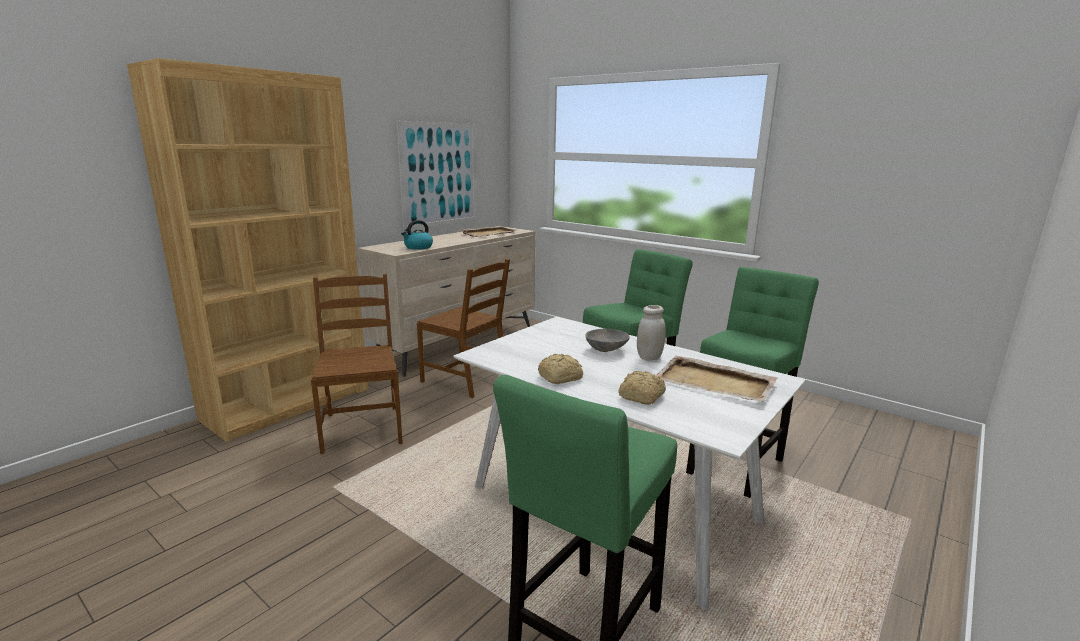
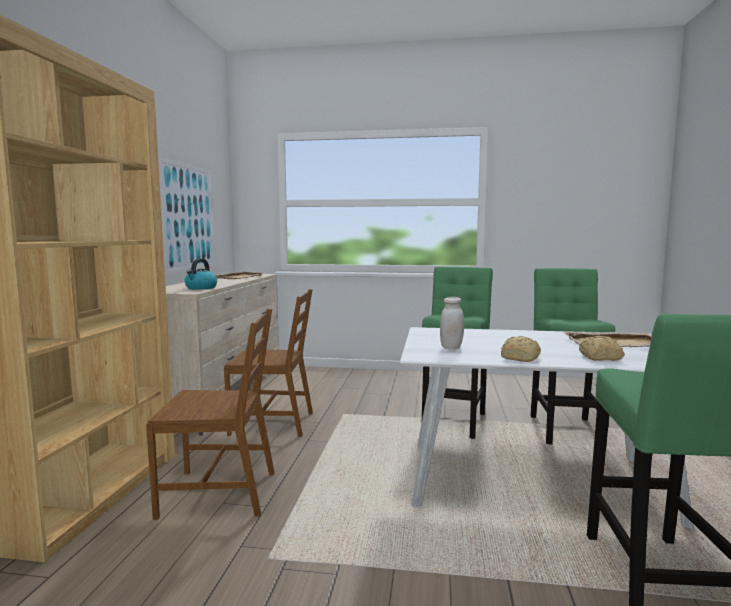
camera: 30 degrees left, 10 degrees down
(362, 428) = (220, 493): brown chair -> brown chair turned 135 degrees clockwise
(607, 350) = (503, 338): grey bowl -> none
(649, 357) = (542, 338): white jar -> white jar (451, 347)

